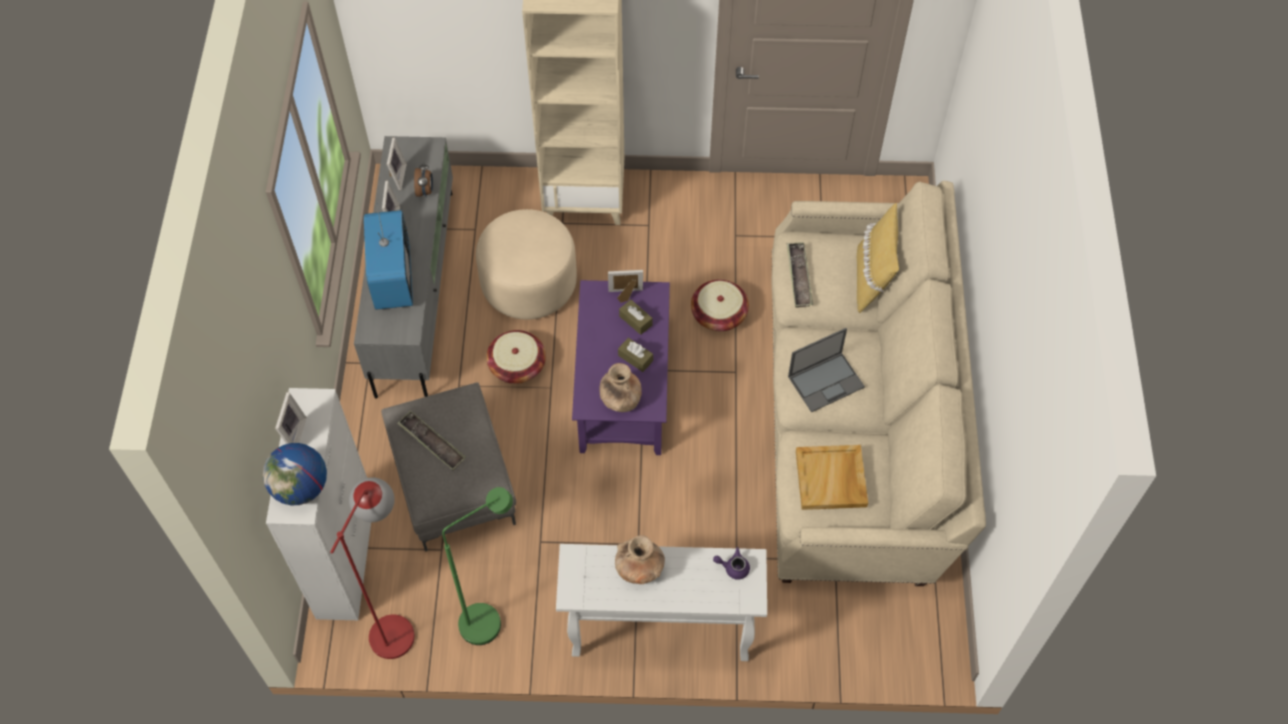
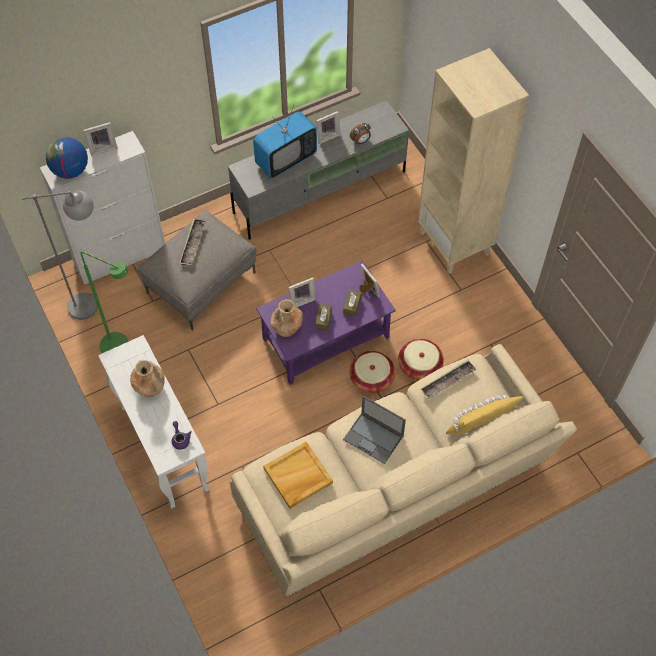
camera: 60 degrees right, 0 degrees up
(396, 176) = (360, 121): picture frame -> picture frame (301, 300)
(398, 622) = (94, 305): red floor lamp -> grey floor lamp
(517, 365) = (303, 272): basket -> basket (371, 378)
(529, 284) = (367, 247): beige ottoman -> none

